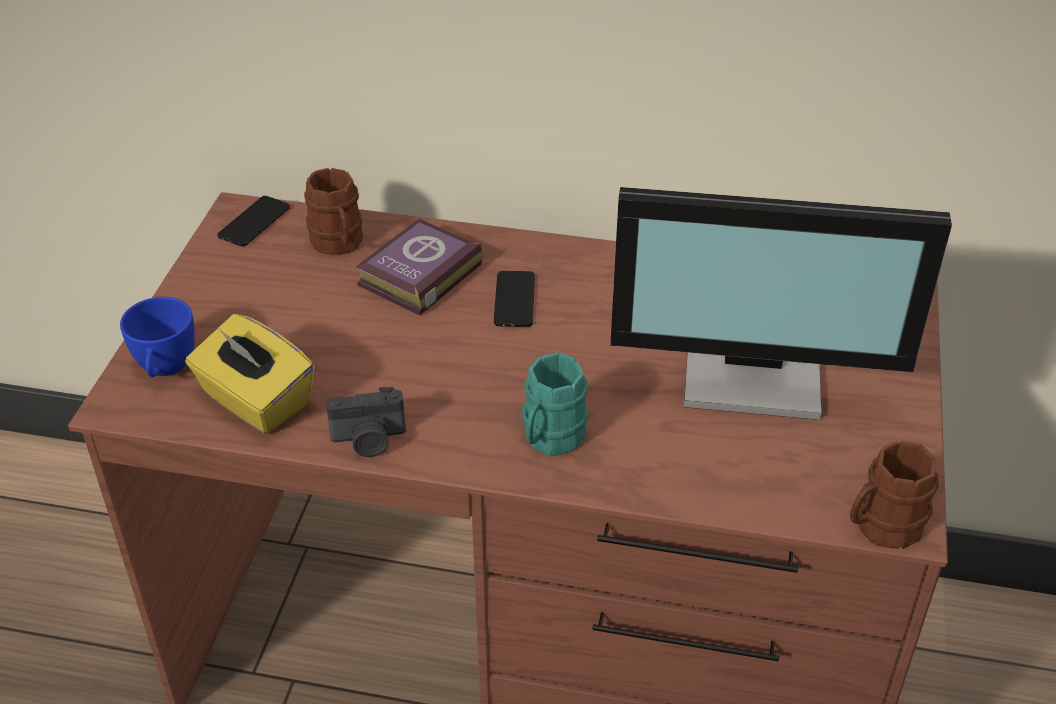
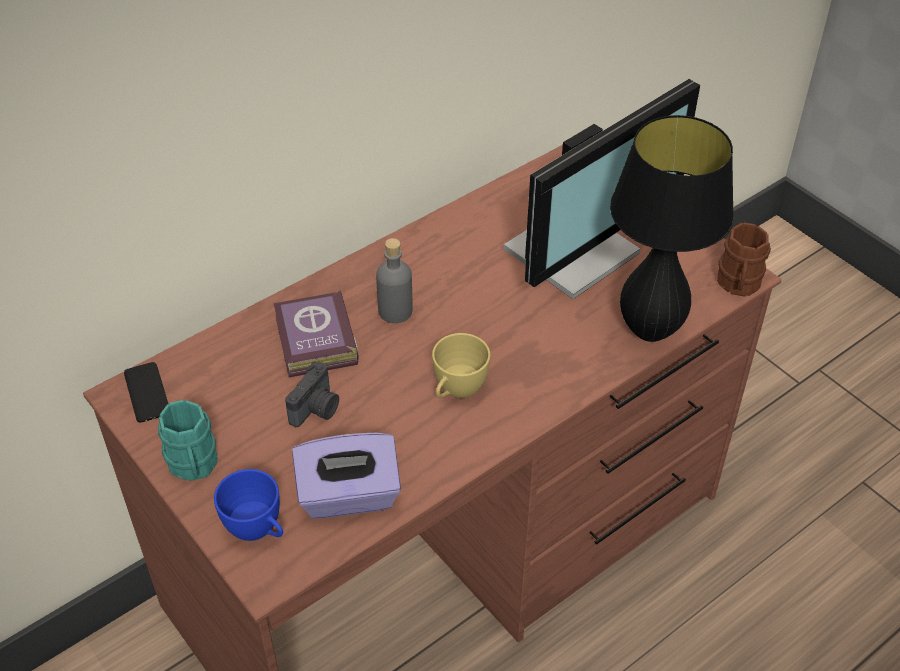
camera: 50 degrees left, 5 degrees up
(255, 401) = (349, 496): yellow tissue box -> purple tissue box
(338, 244) = (231, 362): brown mug -> none
(369, 440) = (451, 458): camera -> camera (317, 409)
(459, 396) = (456, 390): none -> yellow cup
(514, 299) = (395, 311): phone -> grey bottle
(549, 439) = (538, 372): turquoise mug -> turquoise mug (193, 466)
(713, 490) = (650, 330): none -> black table lamp

